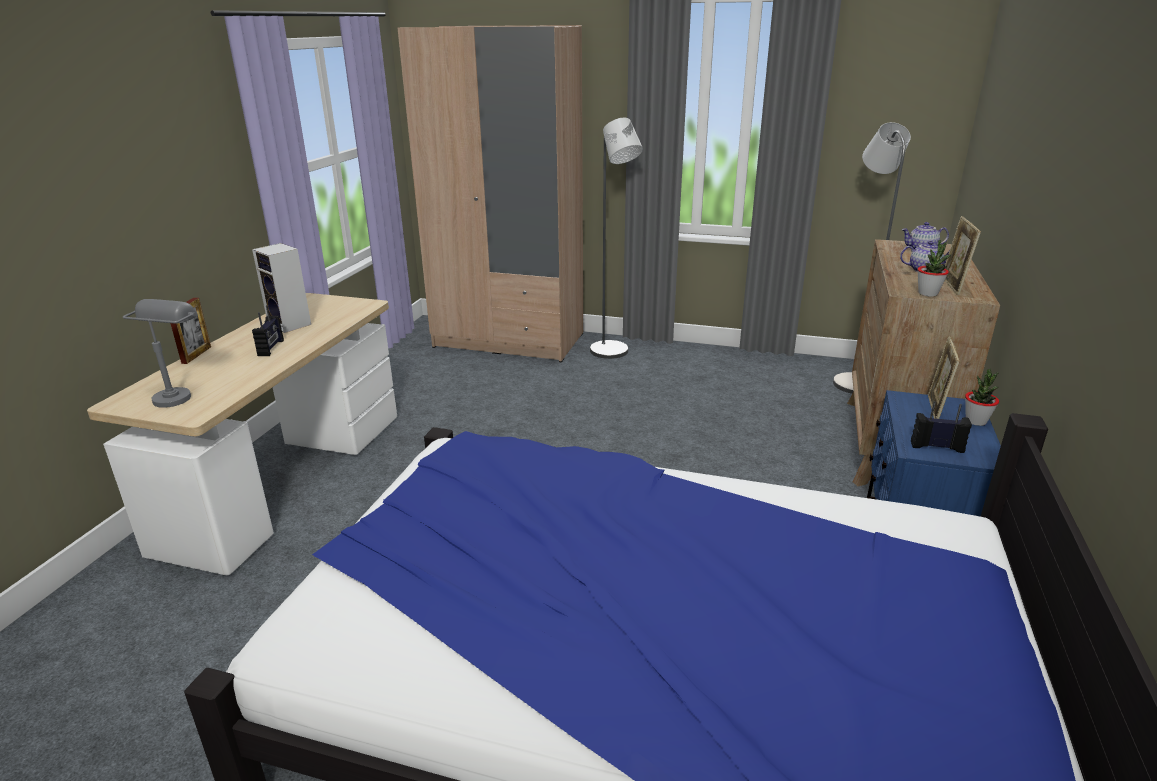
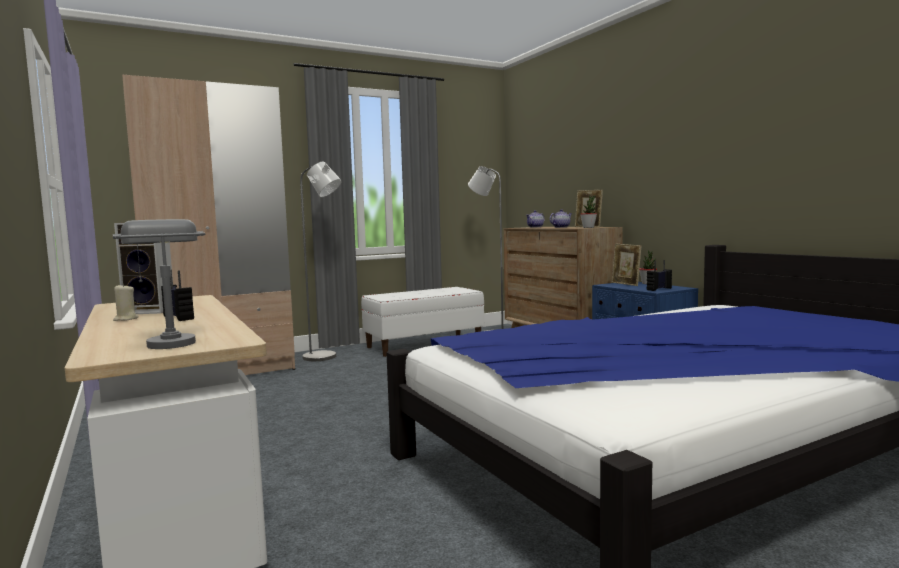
camera: 45 degrees left, 20 degrees down
(196, 355) = (95, 332): picture frame -> none
(251, 336) = (126, 319): none -> beige candle
(739, 370) = (424, 344): none -> white bench

